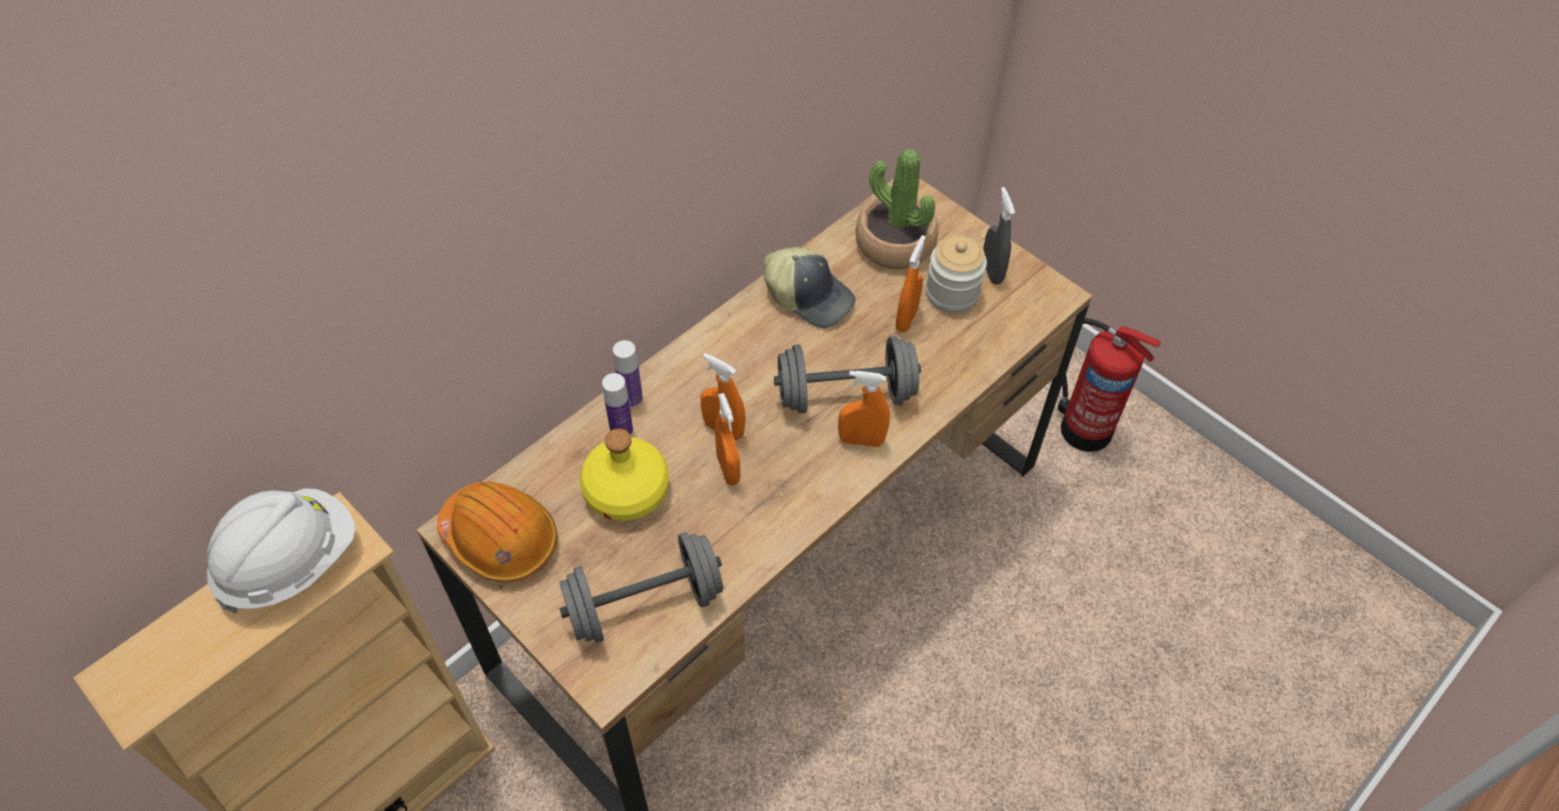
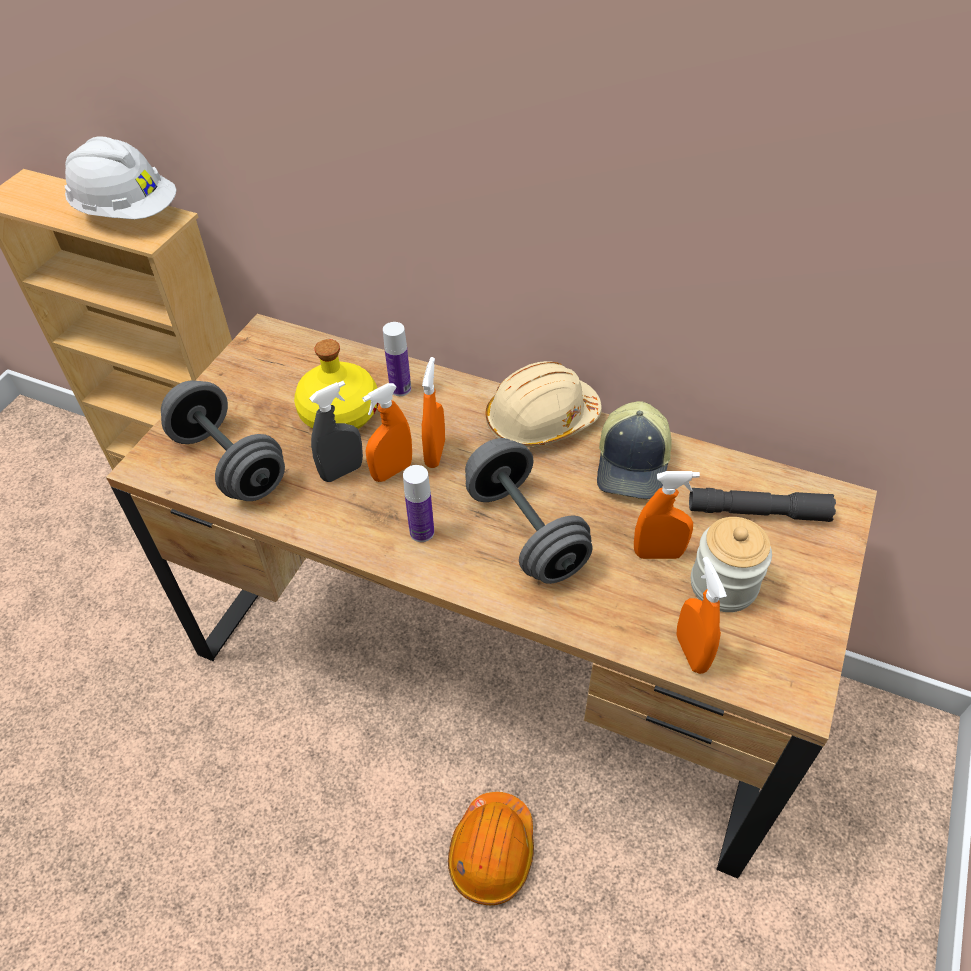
camera: 70 degrees right, 5 degrees down
(500, 538) = (264, 358): orange hard hat -> orange hard hat (492, 852)
(631, 398) = (438, 383): bottle -> bottle (422, 532)
(725, 338) = (541, 420): none -> beige hard hat
(861, 440) = (474, 562): orange spray bottle -> orange spray bottle (691, 652)
(894, 243) = (757, 512): potted plant -> grey flashlight
(992, 271) = (785, 615): grey spray bottle -> grey spray bottle (342, 471)
(1083, 427) = (829, 923): fire extinguisher -> none

